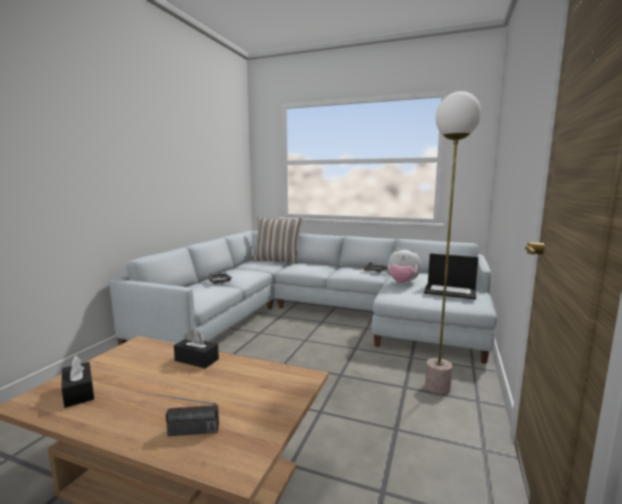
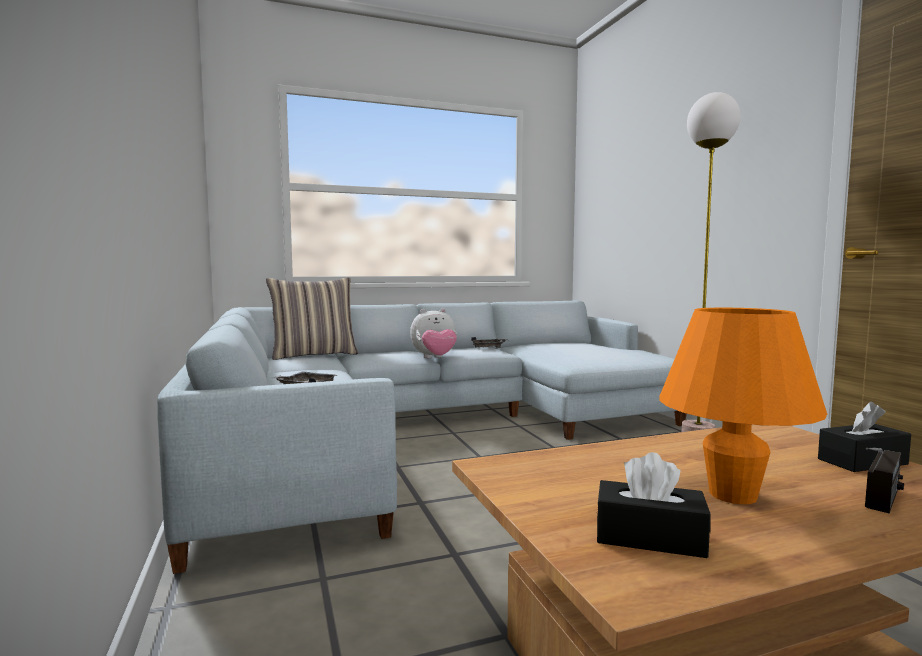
camera: 40 degrees left, 5 degrees down
(153, 394) = (733, 495): none -> orange table lamp
(196, 360) = (638, 452): black tissue box -> black tissue box (862, 461)
(402, 283) = (553, 353): plush toy -> plush toy (435, 358)
(450, 291) = (620, 351): laptop -> none

